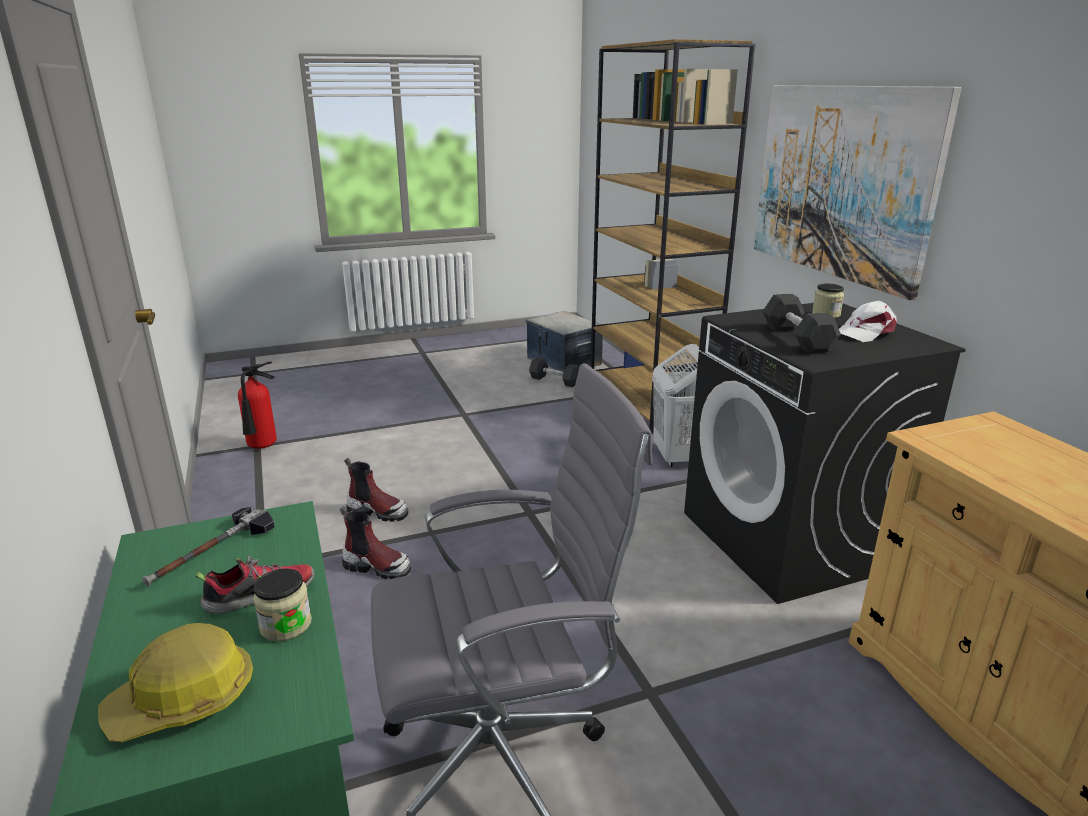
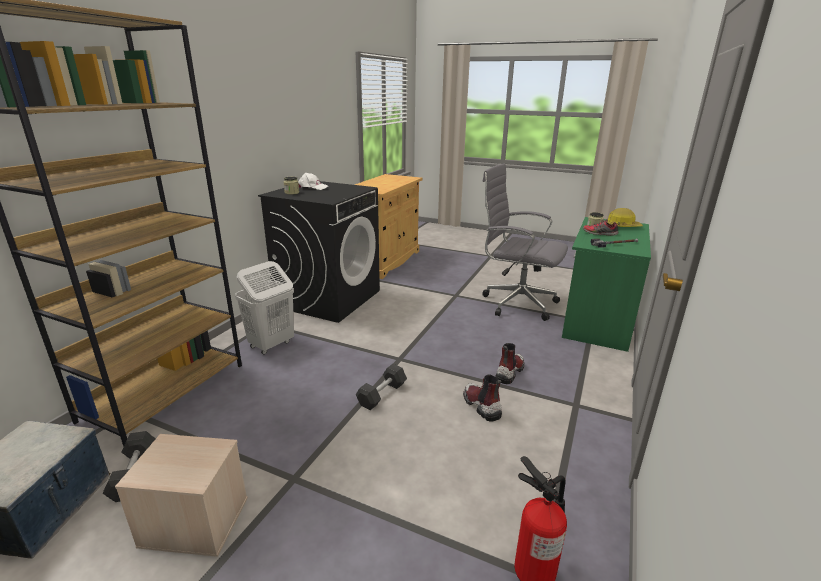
camera: 135 degrees left, 0 degrees up
(377, 567) = (509, 372): boot -> boot turned 60 degrees clockwise
(484, 386) = (193, 522): none -> beige storage box
(797, 338) = (340, 191): grey dumbbell -> grey dumbbell (382, 394)
(841, 182) = (235, 129): picture -> none

